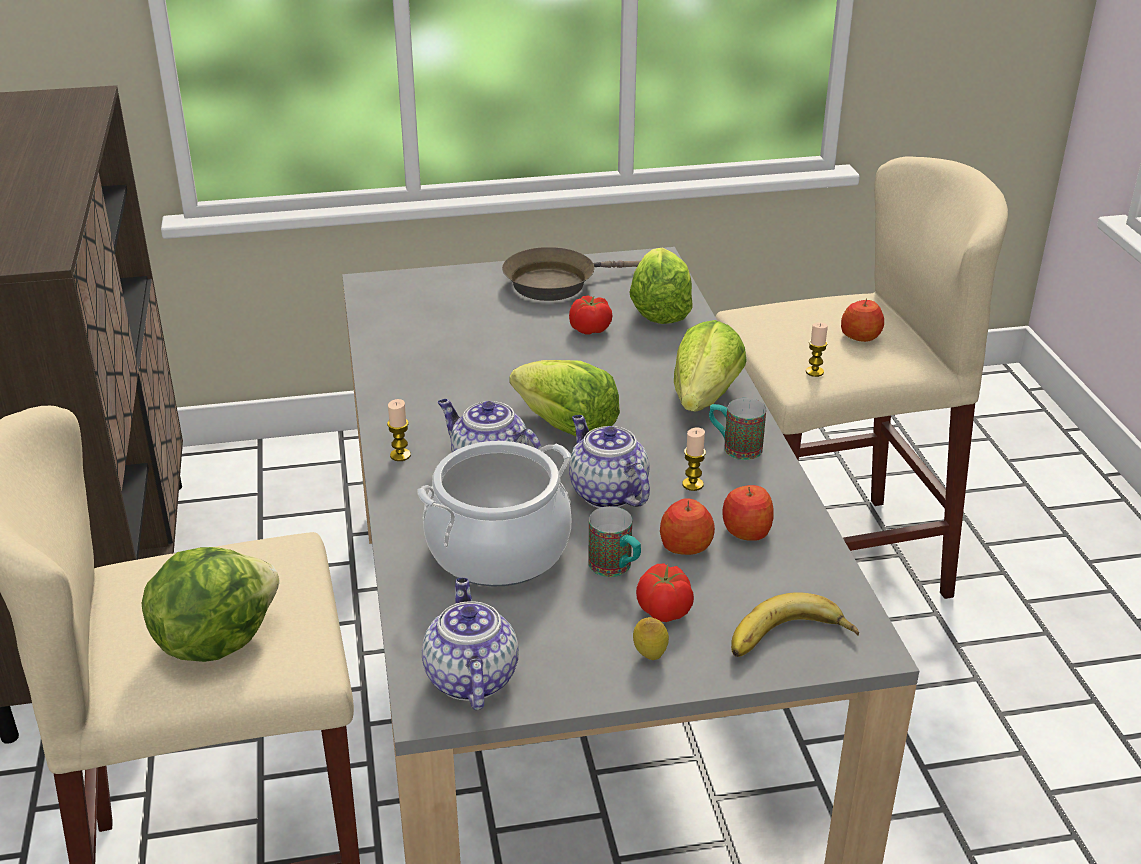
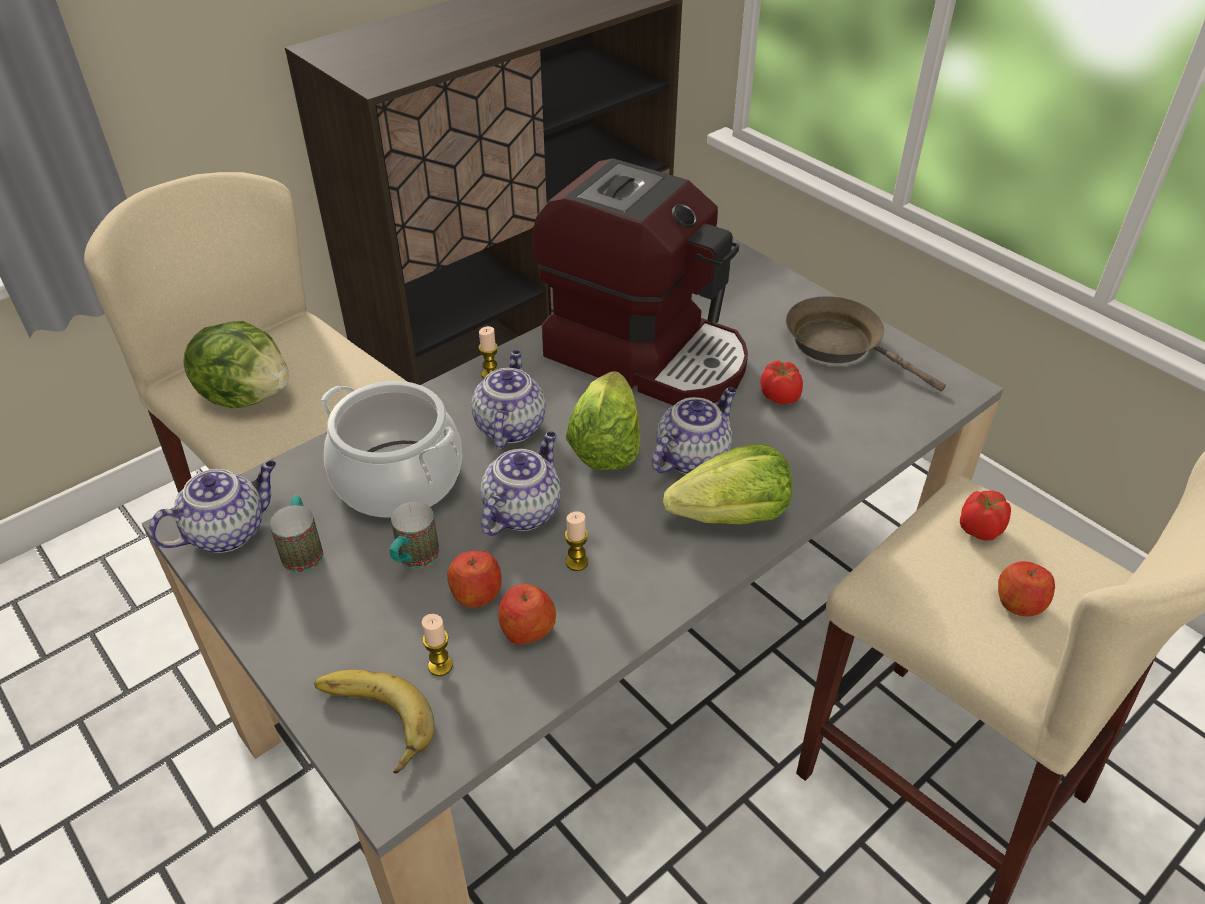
camera: 60 degrees right, 10 degrees up
(467, 368) = (646, 354): none -> coffee machine
(621, 392) = (692, 457): none -> teapot
(649, 657) = (302, 629): lemon -> none
(659, 310) = (863, 426): lettuce -> none
(663, 612) = (369, 614): tomato -> tomato (979, 529)
(734, 447) = (662, 569): mug -> mug (303, 549)
(814, 372) = (902, 588): candle -> candle (440, 665)

